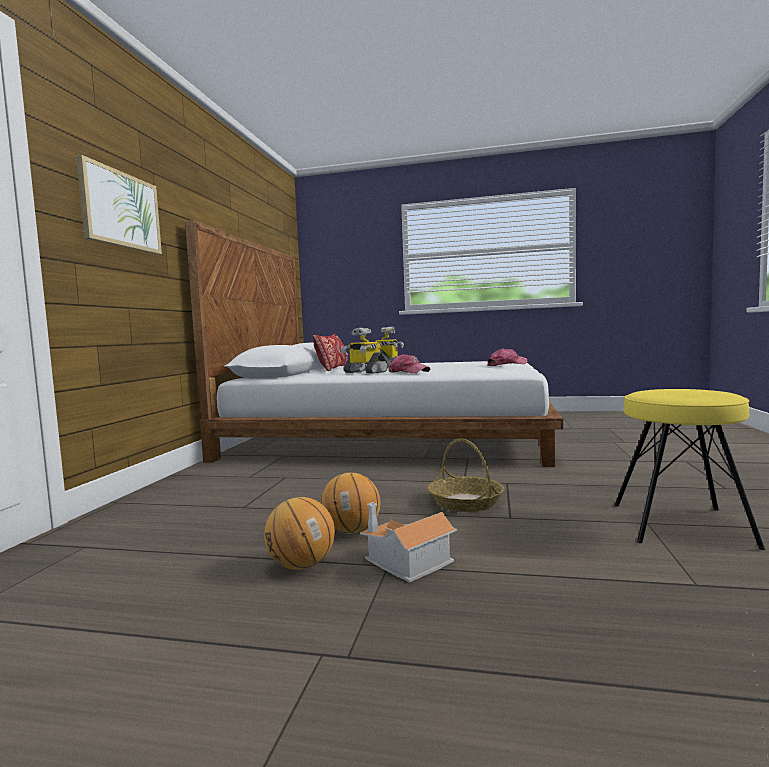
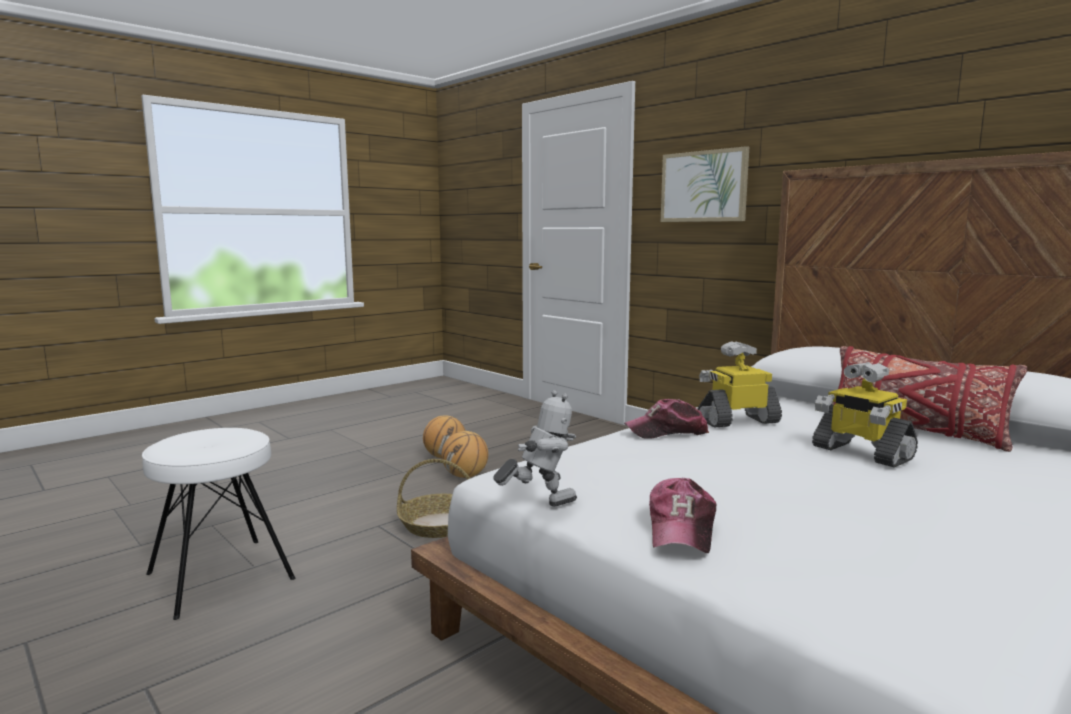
camera: 125 degrees right, 5 degrees up
(406, 562) = (396, 476): toy house -> none
(532, 367) = (540, 504): none -> toy robot
(680, 525) = (220, 576): yellow stool -> white stool

